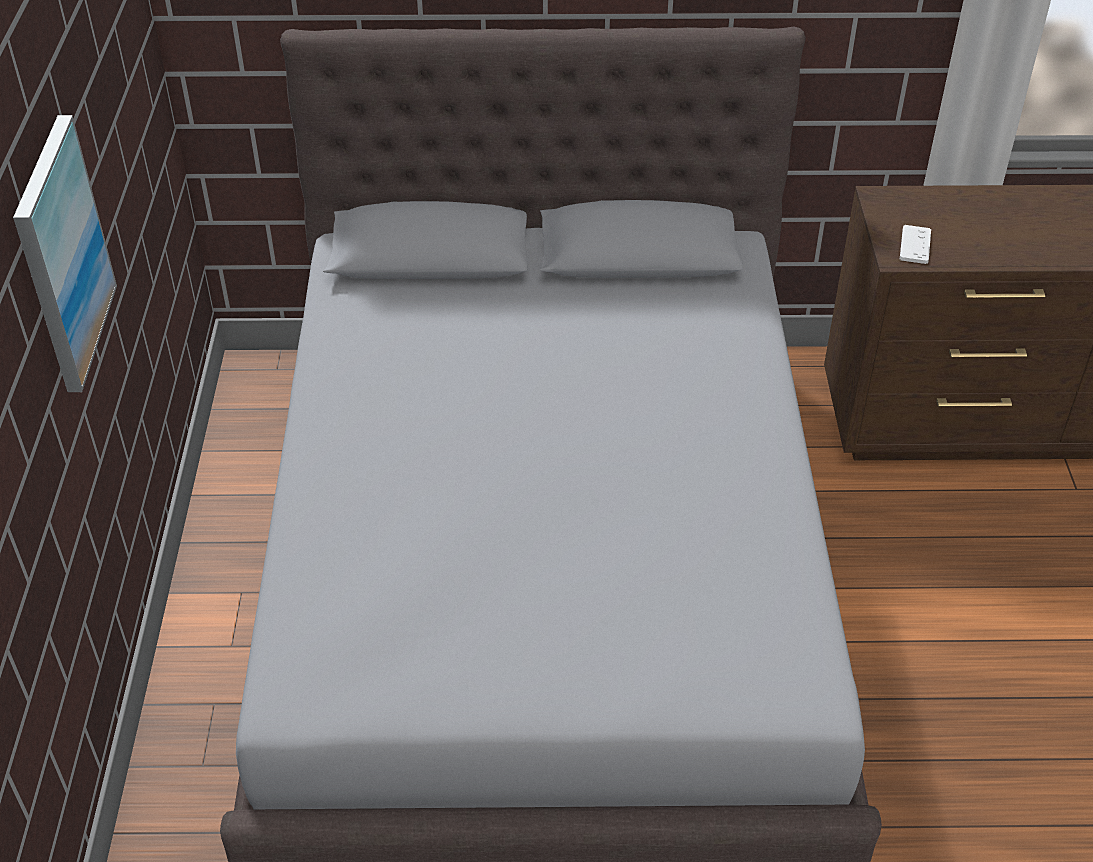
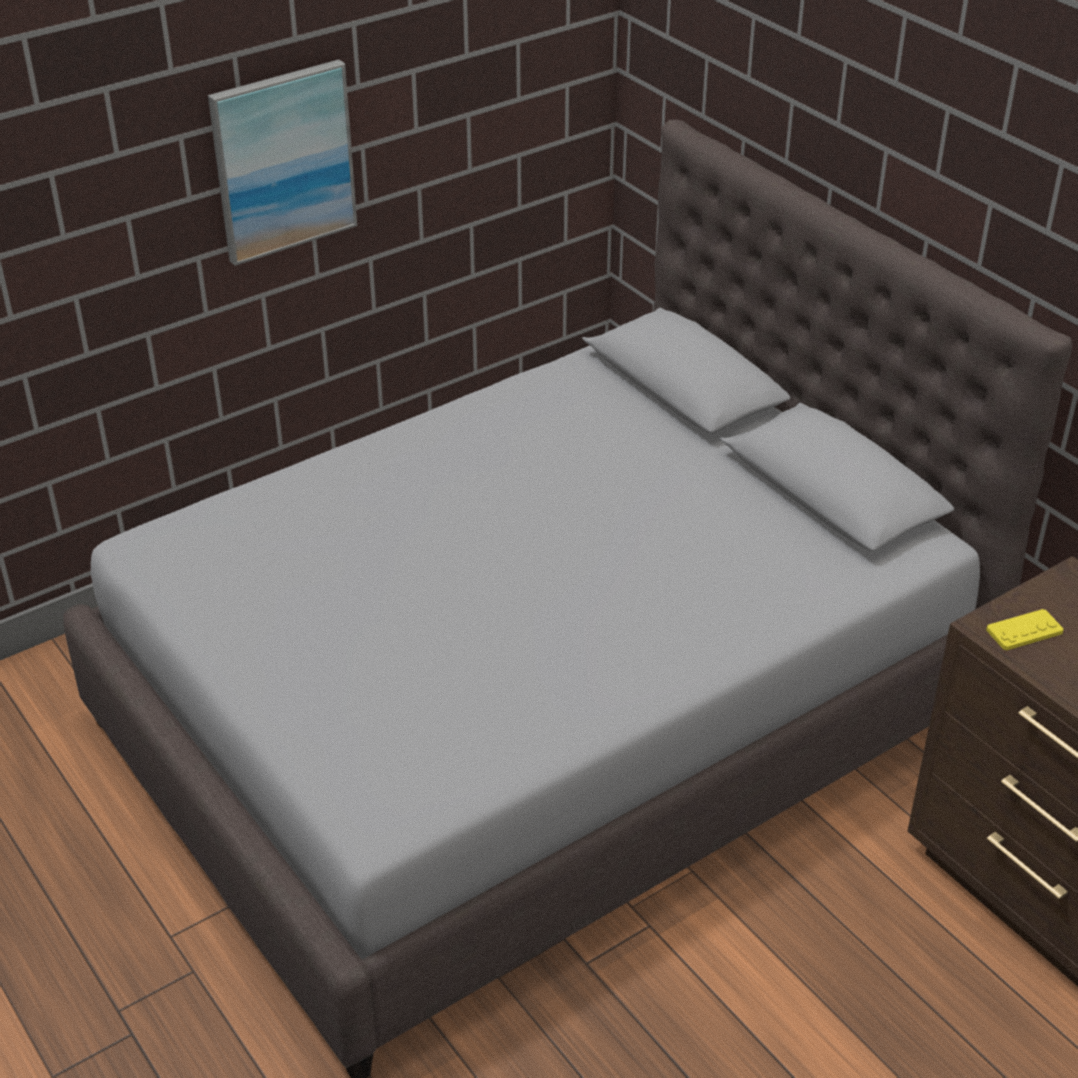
camera: 55 degrees right, 5 degrees down
(915, 245) = (1024, 631): white game controller -> yellow game controller

